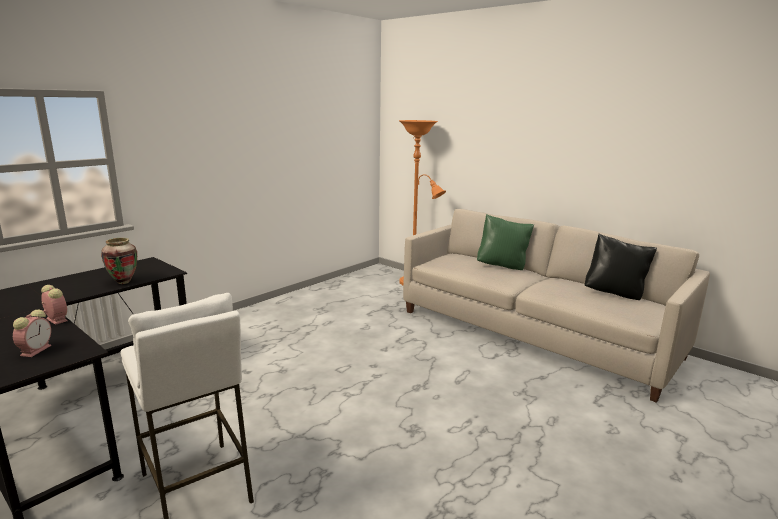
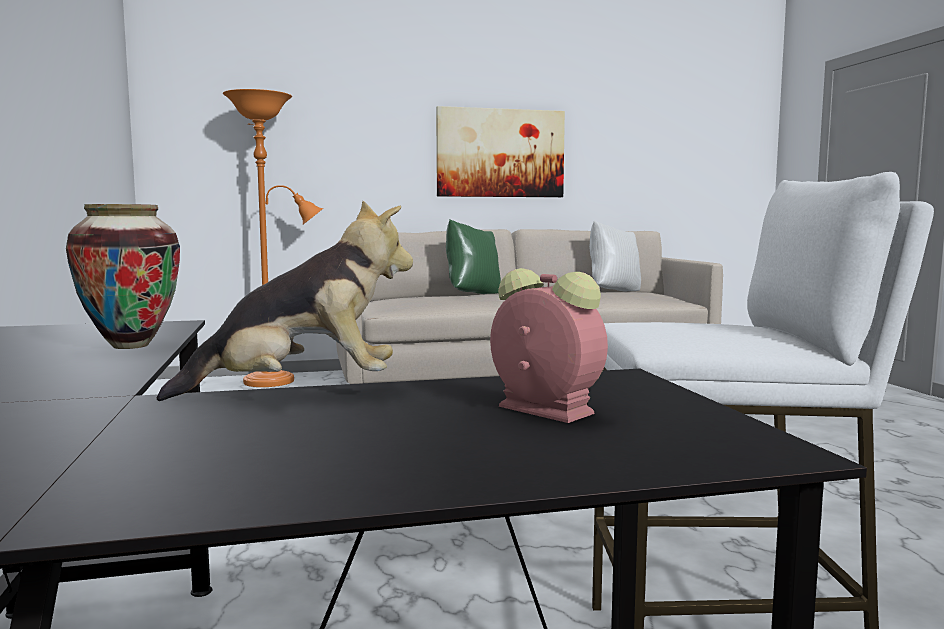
camera: 55 degrees left, 10 degrees down
(56, 319) = (300, 392): alarm clock -> plush toy
(576, 161) = (500, 153): none -> picture
(615, 294) = (613, 291): black pillow -> white pillow

